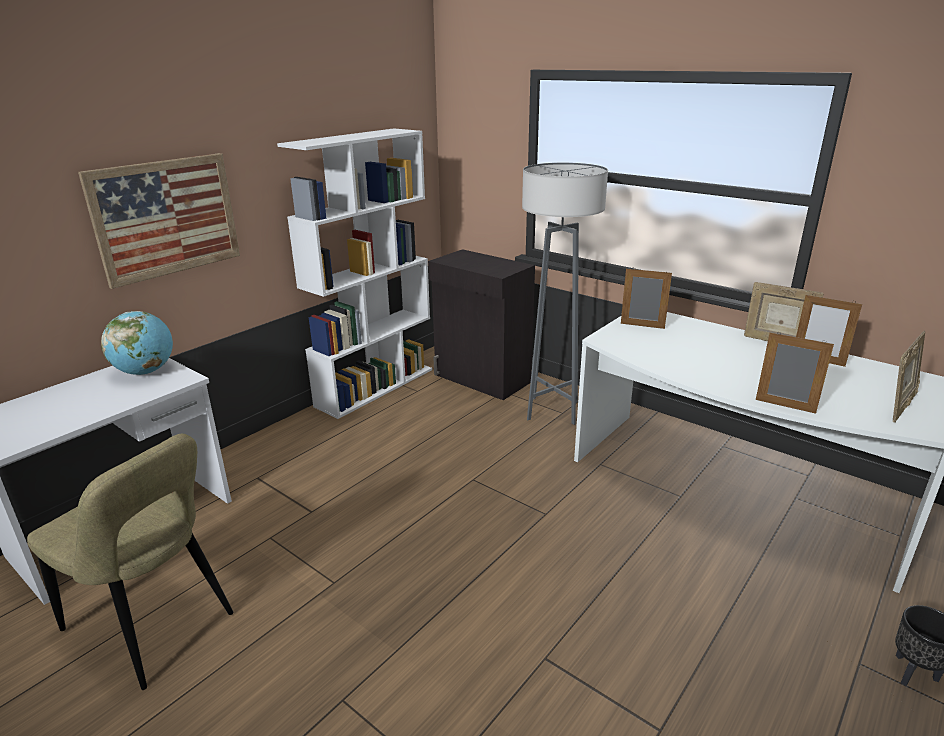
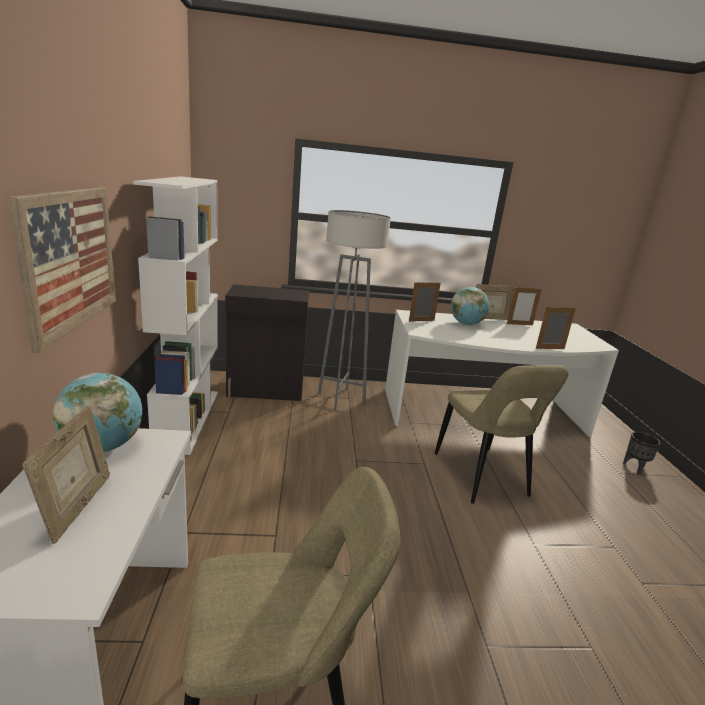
camera: 45 degrees left, 5 degrees down
(598, 560) = (482, 477): none -> beige chair
(709, 342) = (466, 324): none -> globe
(899, 407) = (579, 339): picture frame -> picture frame (77, 508)

